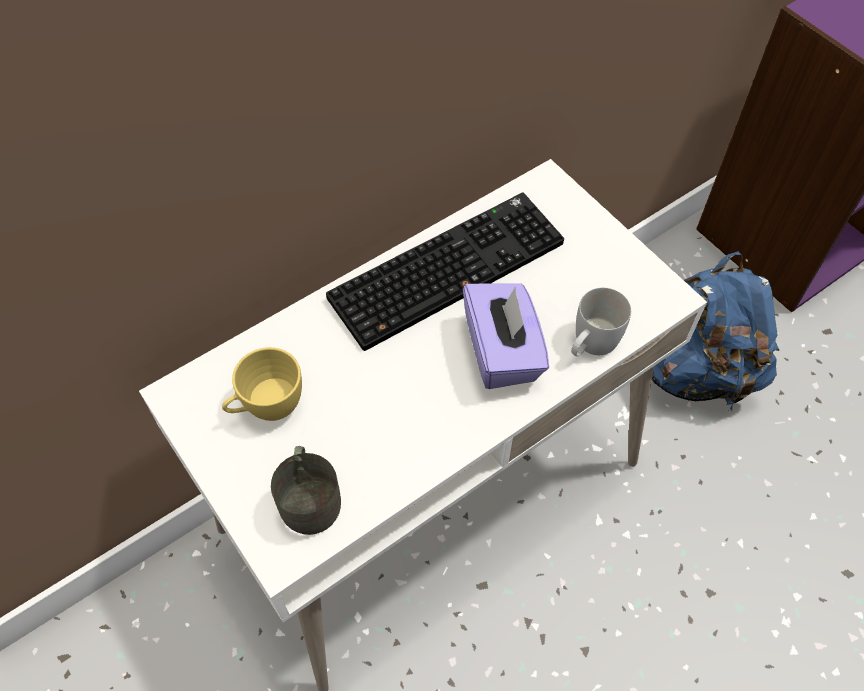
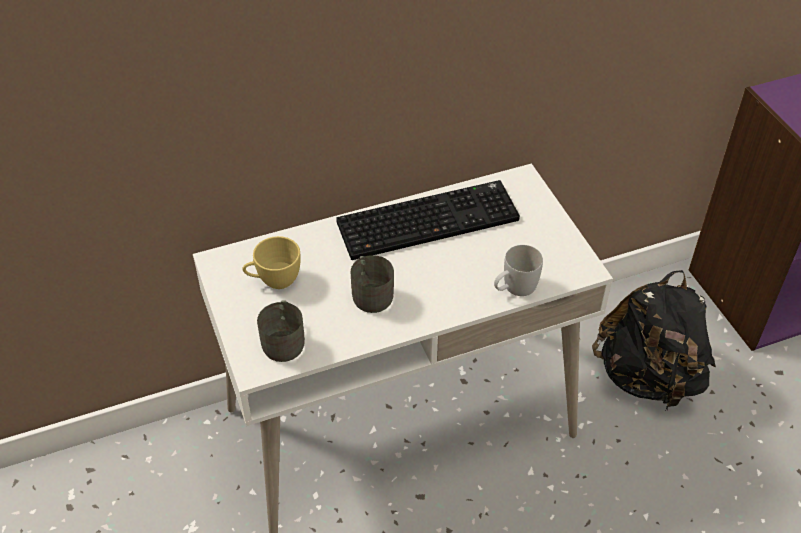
camera: 15 degrees right, 10 degrees down
(406, 395) = (371, 293): none -> grey mug
(502, 352) = (448, 280): purple tissue box -> none
(692, 370) = (648, 377): blue backpack -> black backpack

